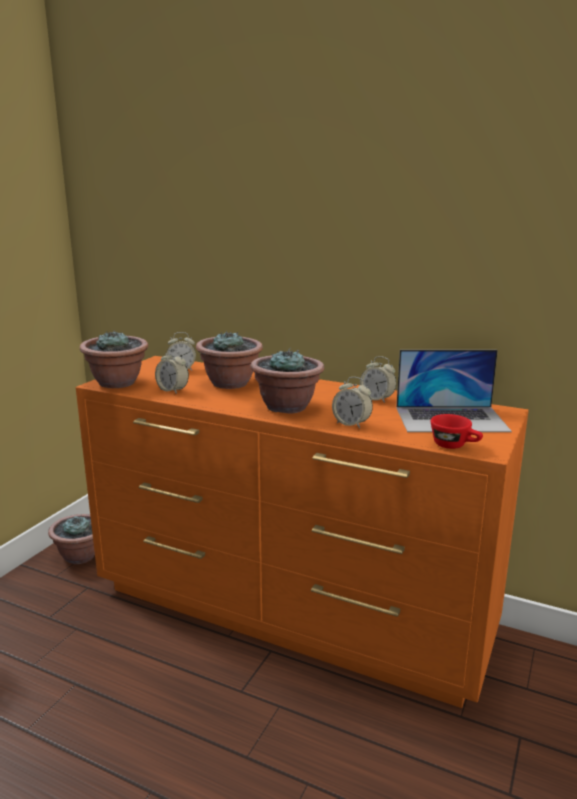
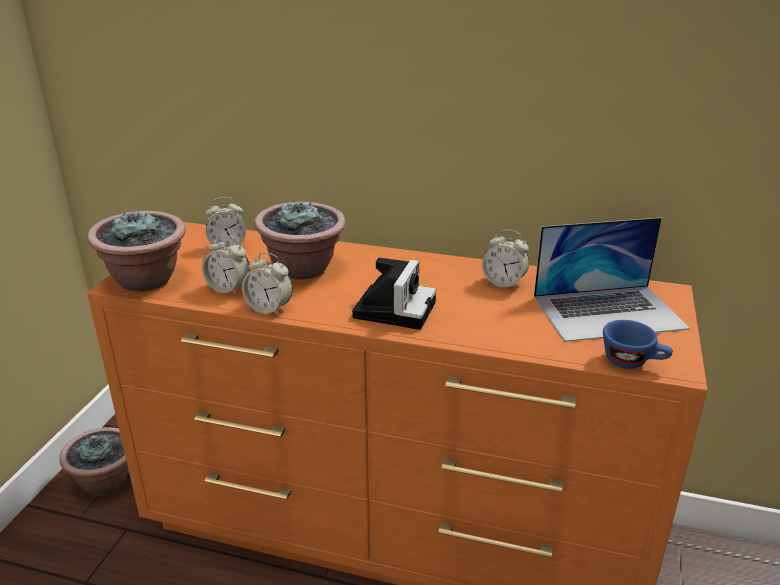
camera: 10 degrees left, 10 degrees up
(287, 407) = (394, 308): potted plant -> camera
(351, 424) = (489, 333): alarm clock -> alarm clock (269, 309)
(455, 446) = (633, 362): red cup -> blue cup

